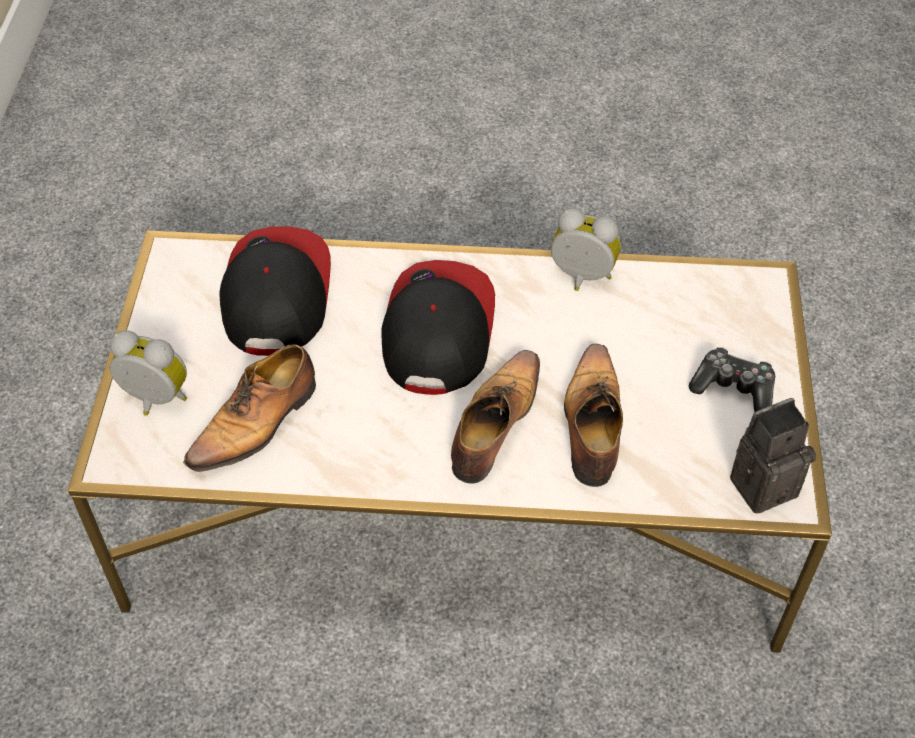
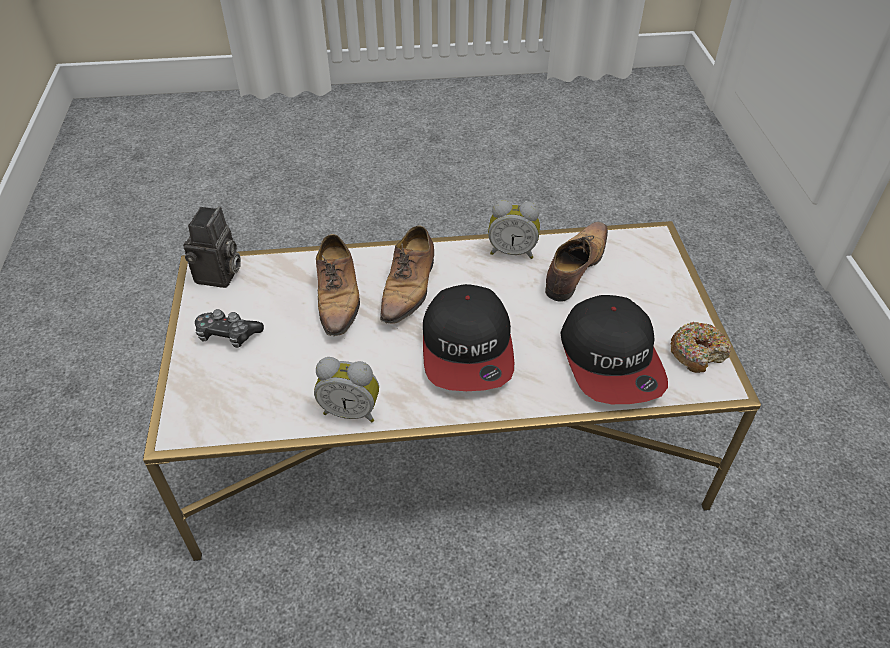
camera: 170 degrees right, 5 degrees down
(154, 401) = (654, 272): alarm clock -> alarm clock (512, 251)
(174, 288) = (697, 353): none -> donut
(763, 482) = (219, 276): camera -> camera turned 45 degrees counterclockwise

